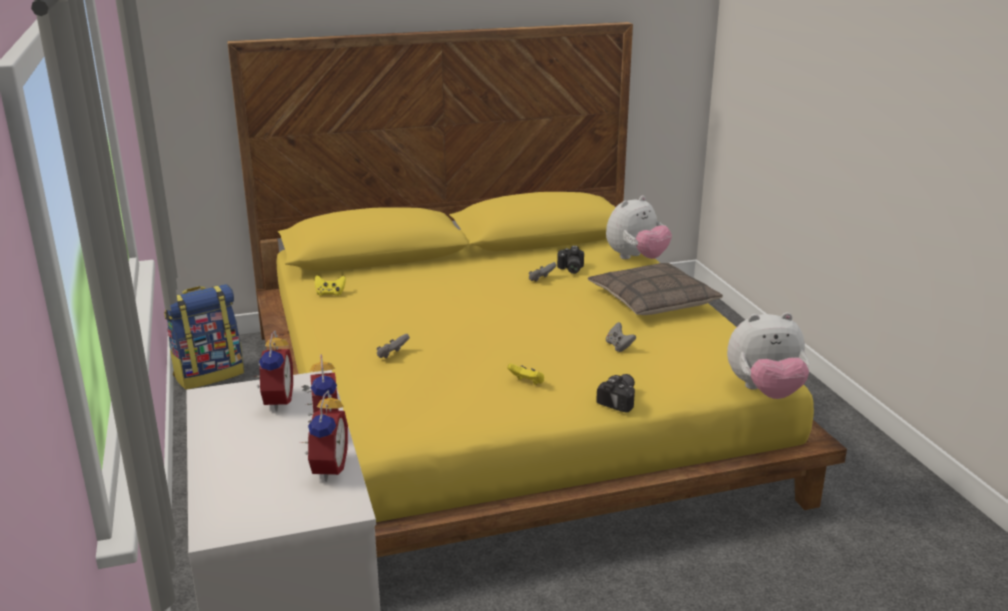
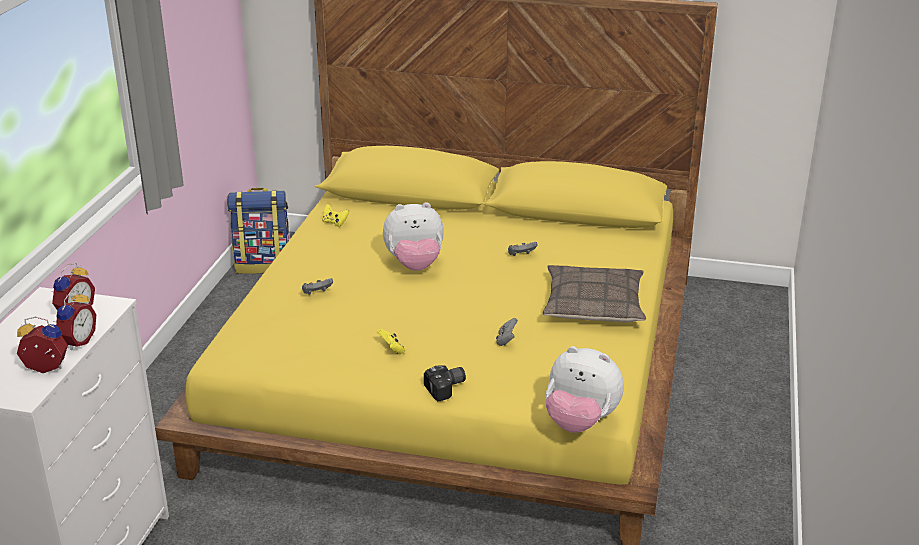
camera: 30 degrees right, 5 degrees up
(326, 469) = (45, 370): alarm clock -> alarm clock turned 120 degrees counterclockwise
(570, 269) = (558, 252): camera -> none
(636, 258) = (636, 256): plush toy -> plush toy (414, 265)

